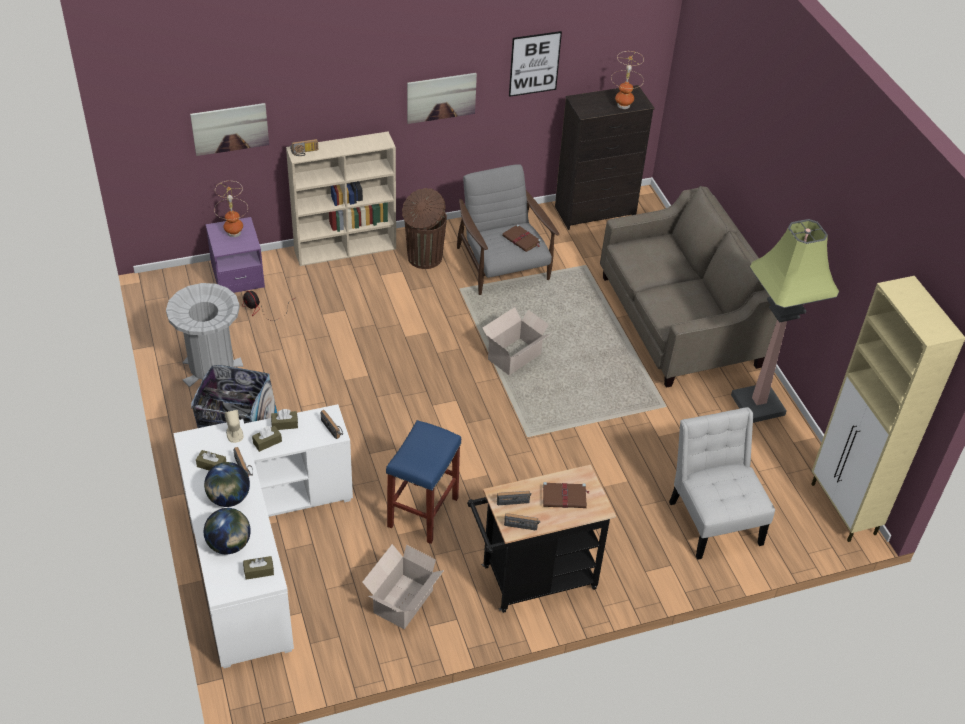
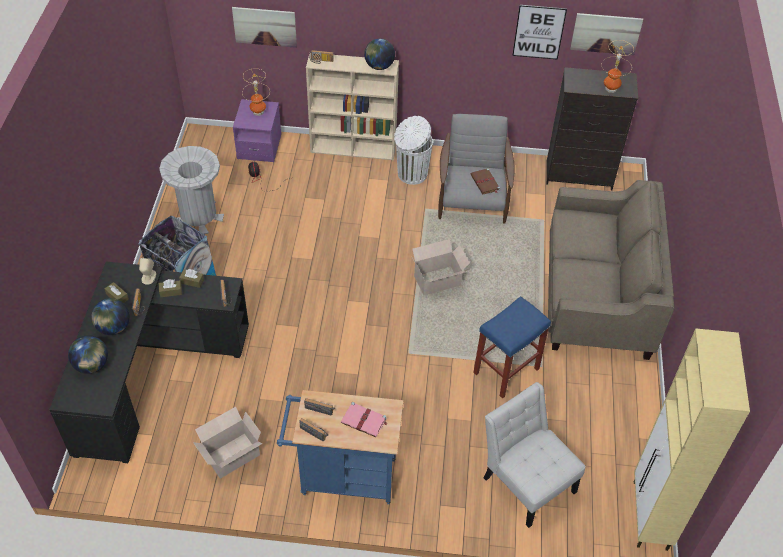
camera: 25 degrees right, 5 degrees up
(255, 550) = (148, 372): white desk -> black desk
(259, 571) = (100, 394): brown tissue box -> none
(371, 142) = (379, 66): none -> globe
(423, 513) = (289, 388): blue stool -> blue stool (506, 371)
(424, 258) = (411, 174): brown trash can -> white trash can
(441, 97) = (449, 42): picture -> picture (606, 33)
(532, 580) = (342, 476): black cart -> blue cart
(565, 497) = (364, 421): brown book -> pink book
(713, 518) = (526, 480): white chair -> white chair turned 45 degrees counterclockwise
(758, 405) = (626, 393): floor lamp -> none

